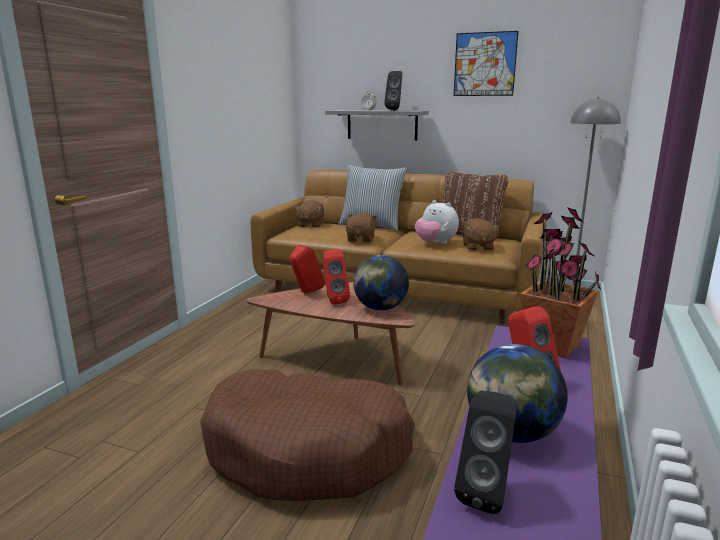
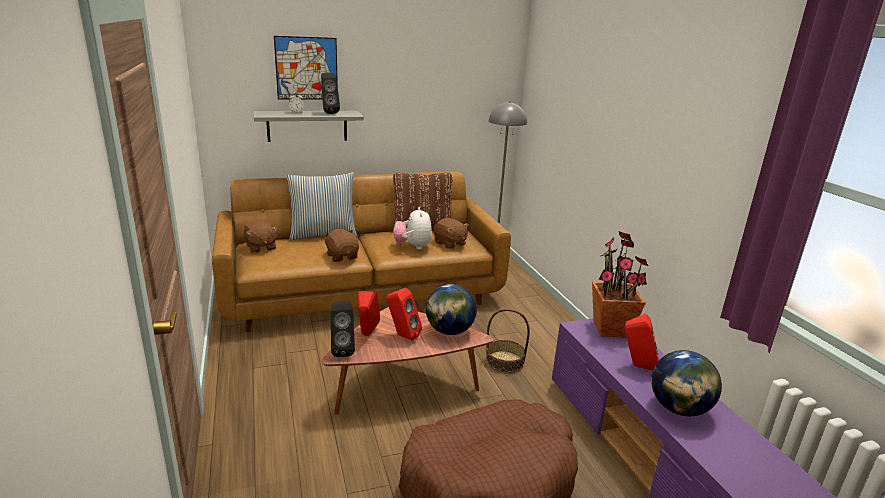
camera: 40 degrees left, 5 degrees up
(435, 243) = (413, 246): plush toy -> plush toy turned 75 degrees clockwise
(462, 372) = (505, 361): none -> basket
(485, 64) = (409, 67): picture -> picture (306, 68)
(486, 493) = (720, 455): black speaker -> black speaker (342, 350)

